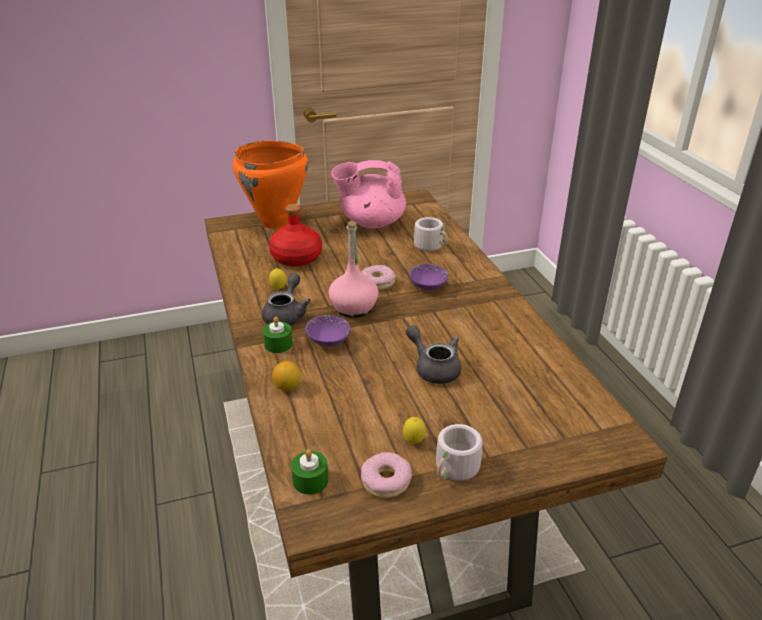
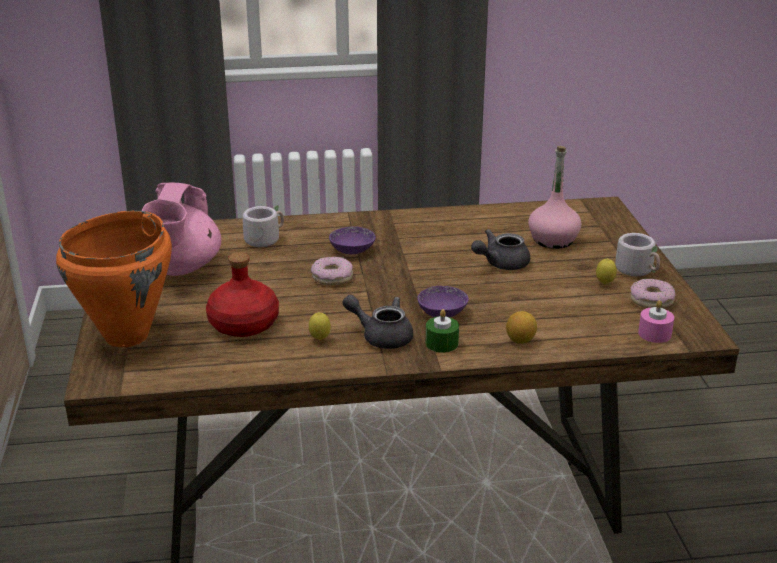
camera: 80 degrees left, 5 degrees down
(310, 480) = (654, 334): green candle -> pink candle
(354, 307) = (380, 294): pink bottle -> pink bottle (553, 240)

